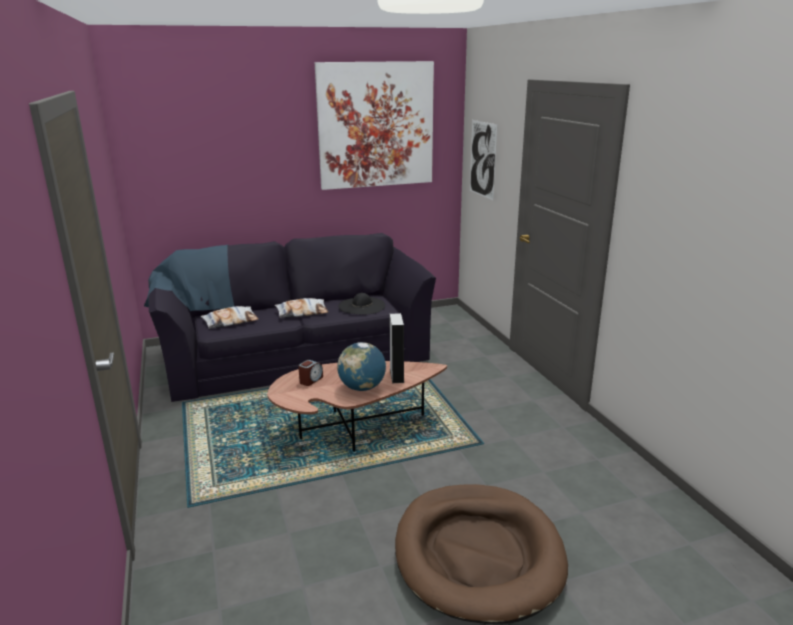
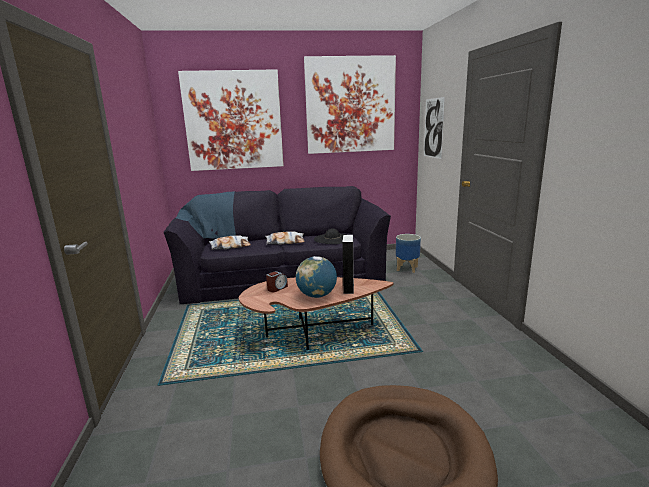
camera: 10 degrees right, 5 degrees down
(220, 148) = (233, 121): none -> picture
(452, 336) = (407, 269): none -> planter

